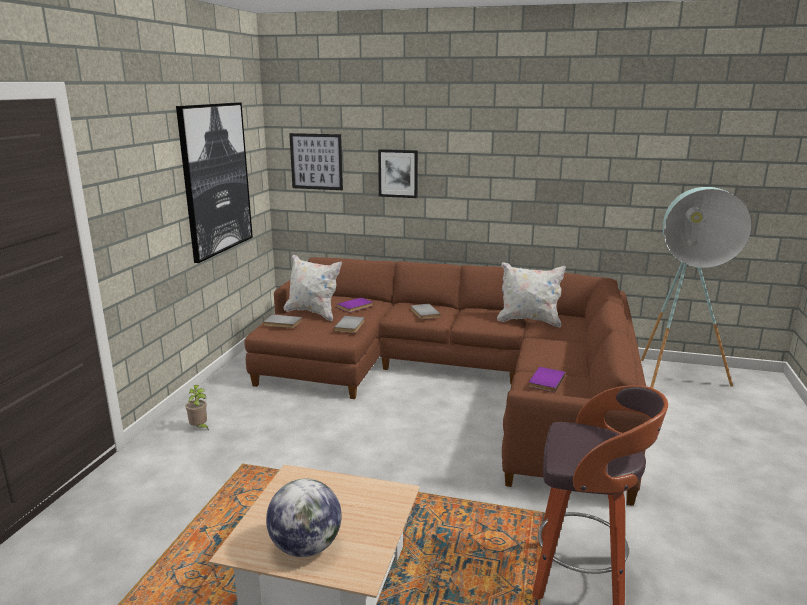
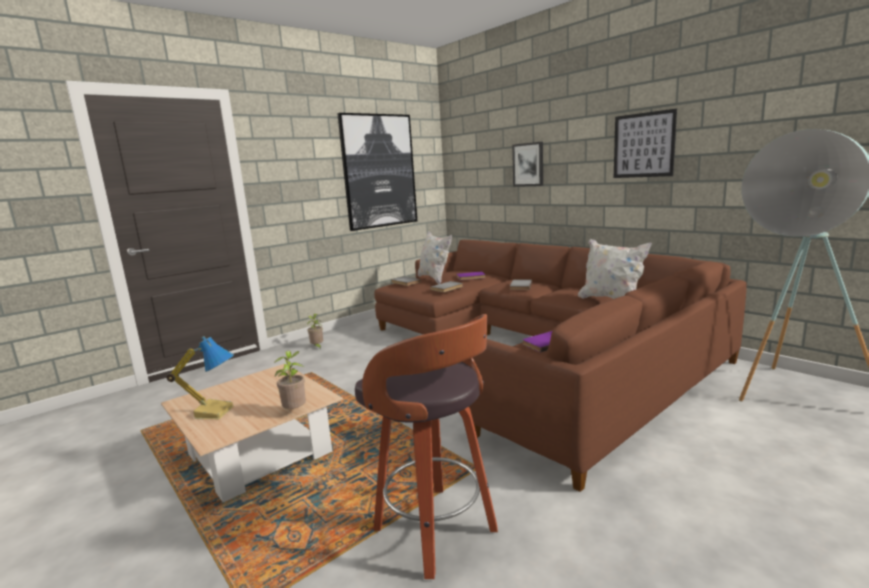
camera: 35 degrees right, 5 degrees down
(305, 547) = (214, 411): globe -> table lamp
(316, 161) = (472, 161): picture -> picture (643, 145)
(397, 516) = (295, 411): none -> potted plant

